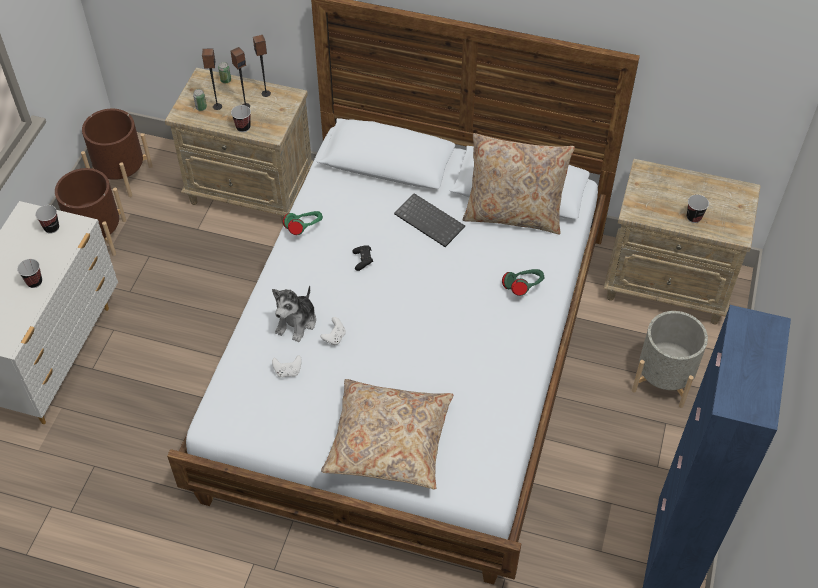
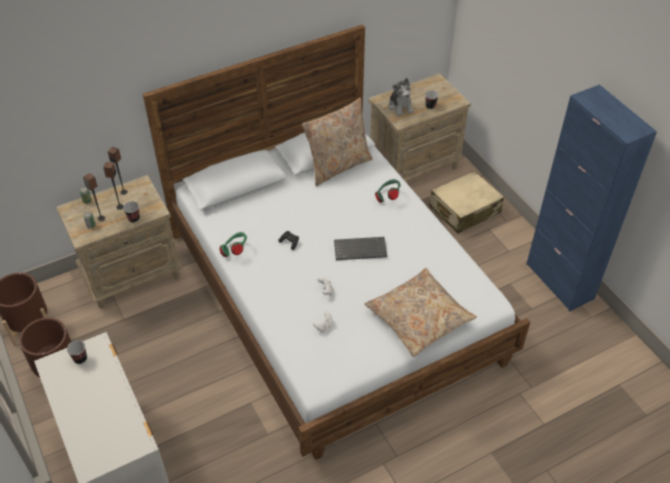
camera: 45 degrees left, 5 degrees down
(34, 282) = (111, 397): cup -> none
(297, 322) = (295, 299): plush toy -> plush toy (400, 106)
(431, 221) = (299, 198): keyboard -> keyboard (360, 248)
(663, 379) = (464, 210): grey planter -> beige suitcase

